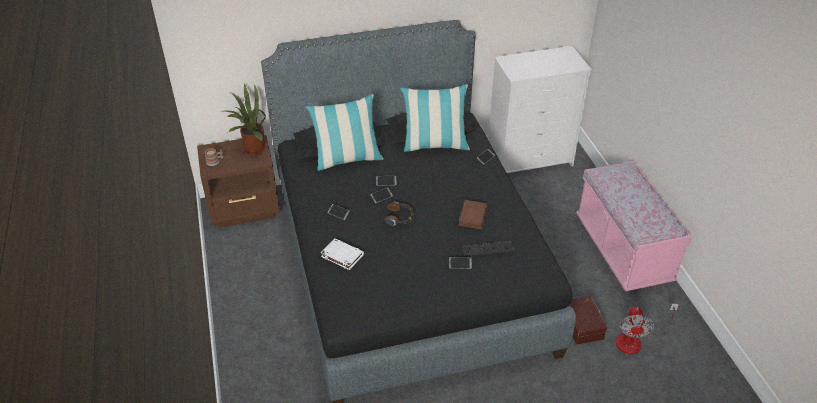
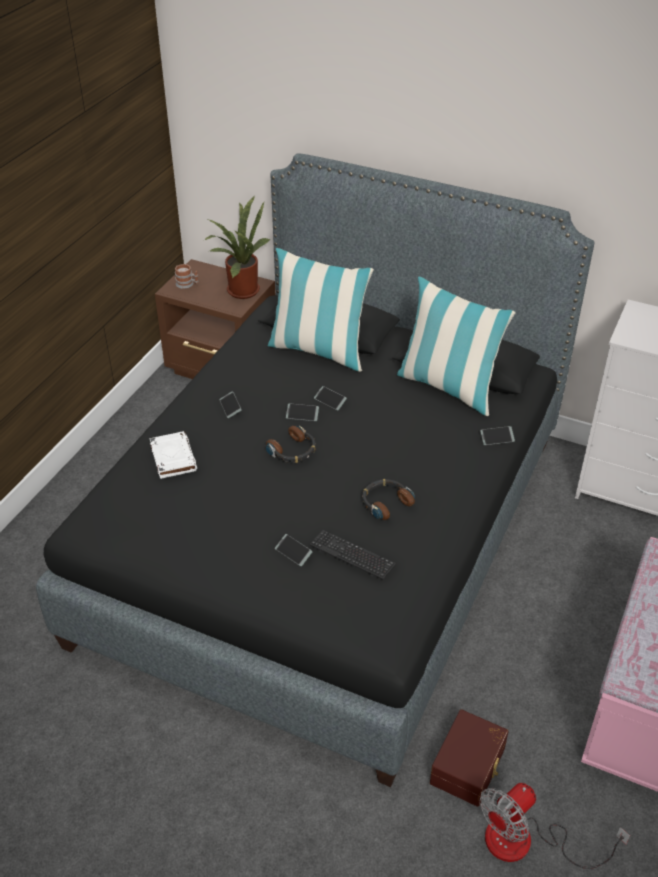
camera: 40 degrees right, 0 degrees up
(472, 216) = (385, 502): brown book -> headphones

